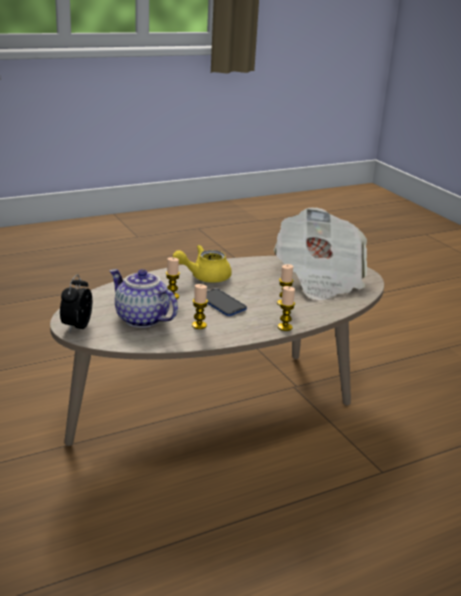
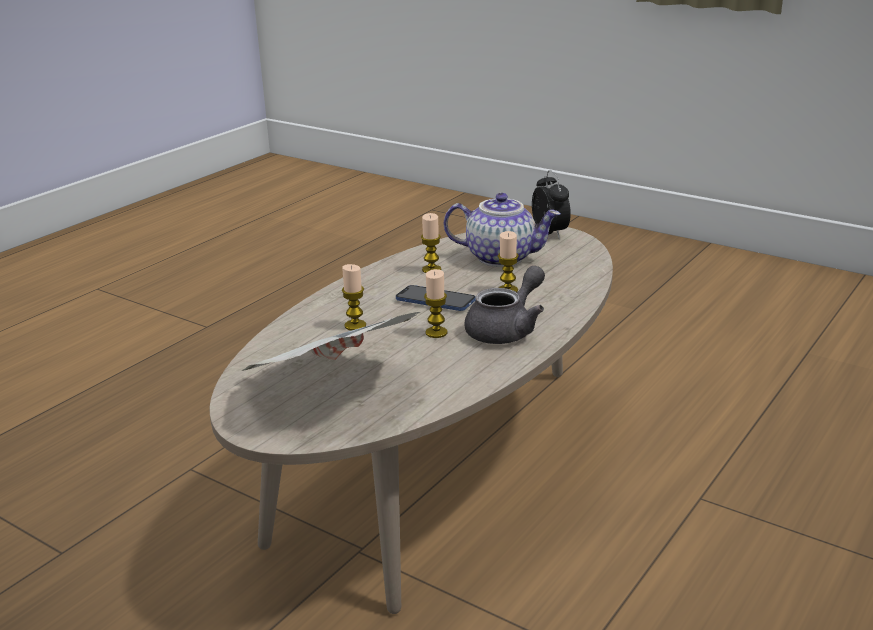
camera: 155 degrees right, 0 degrees up
(204, 277) = (507, 330): yellow teapot -> grey teapot
(285, 327) = (330, 296): candle -> candle (436, 333)

